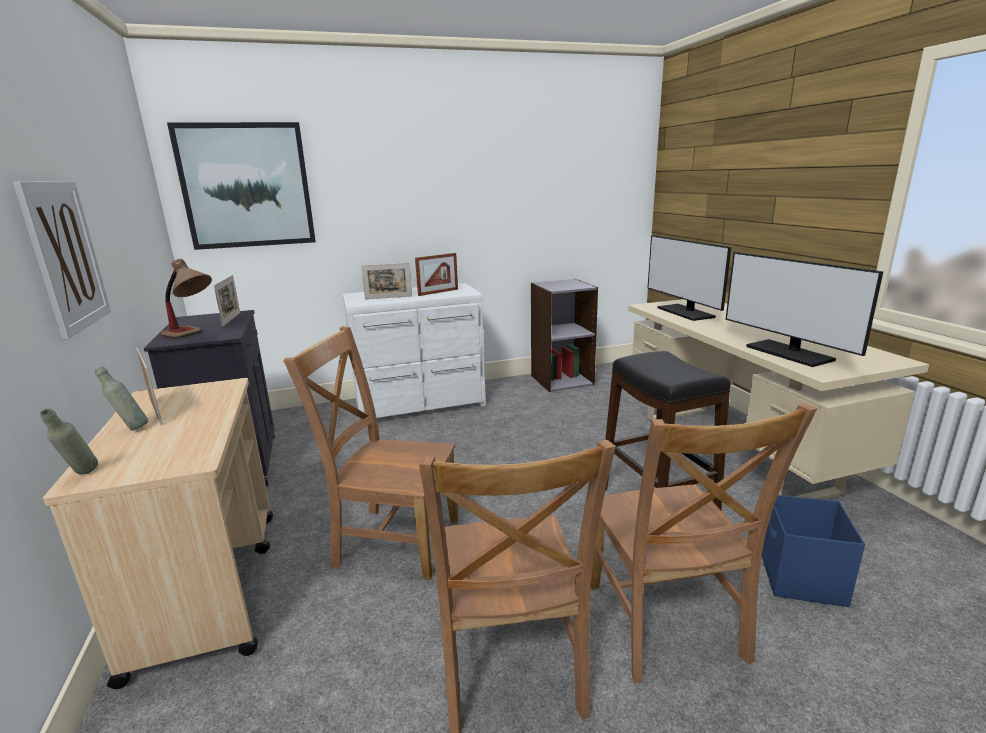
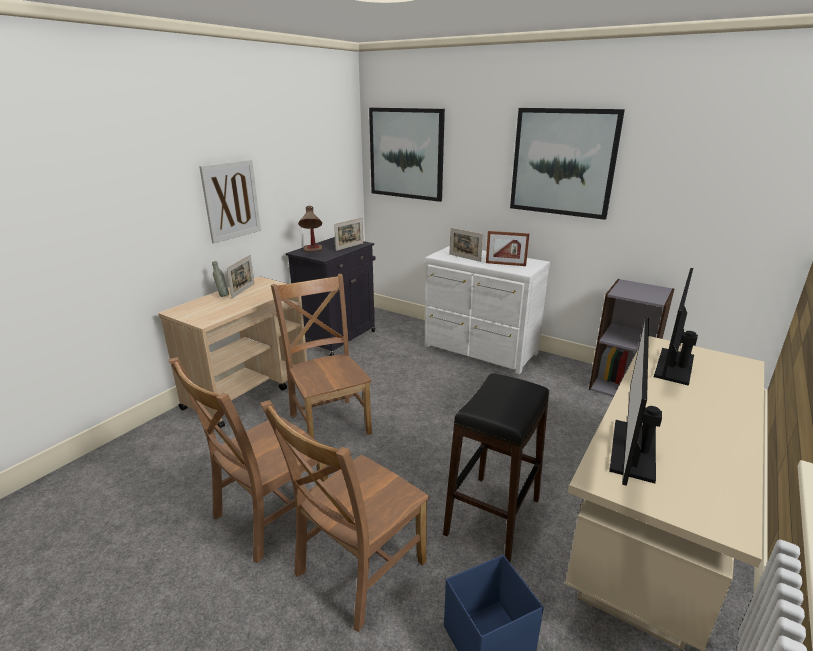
camera: 50 degrees right, 5 degrees up
(81, 476) = (177, 309): grey bottle -> none
(457, 177) = (563, 162): none -> picture

